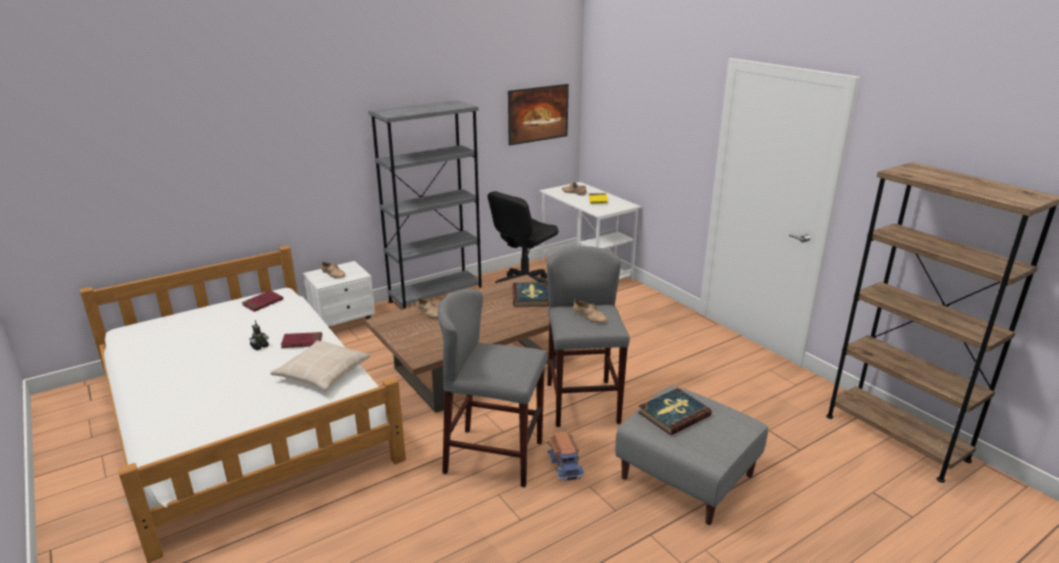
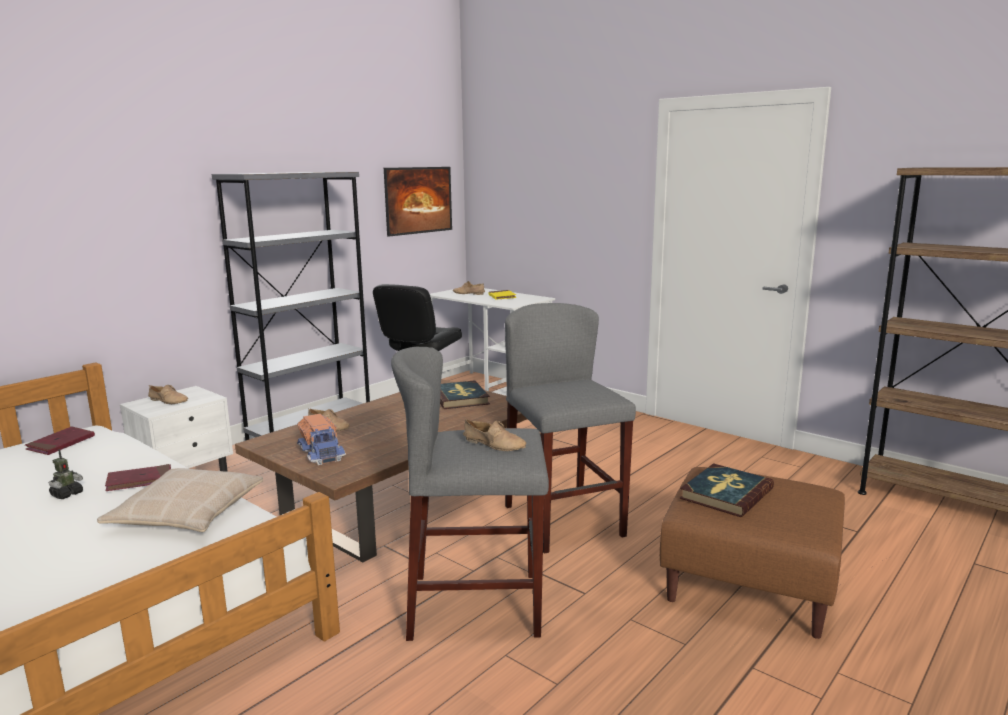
camera: 15 degrees left, 10 degrees down
(566, 465) = (583, 597): toy truck -> toy truck (322, 452)
(590, 316) = (573, 389): beige shoe -> beige shoe (495, 444)
(687, 476) = (750, 584): grey ottoman -> brown ottoman

